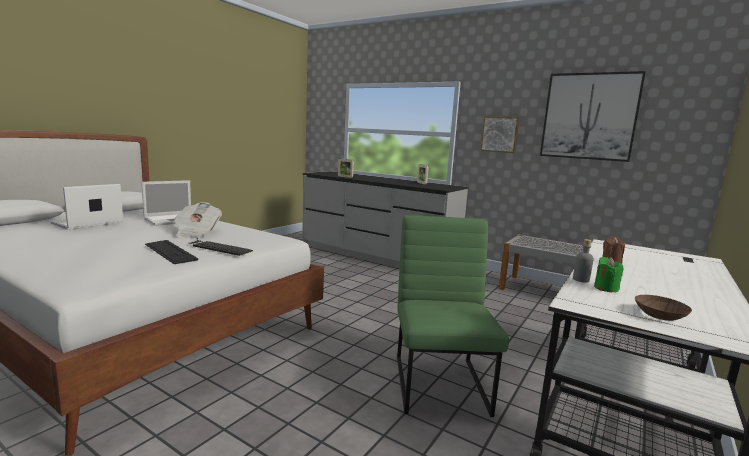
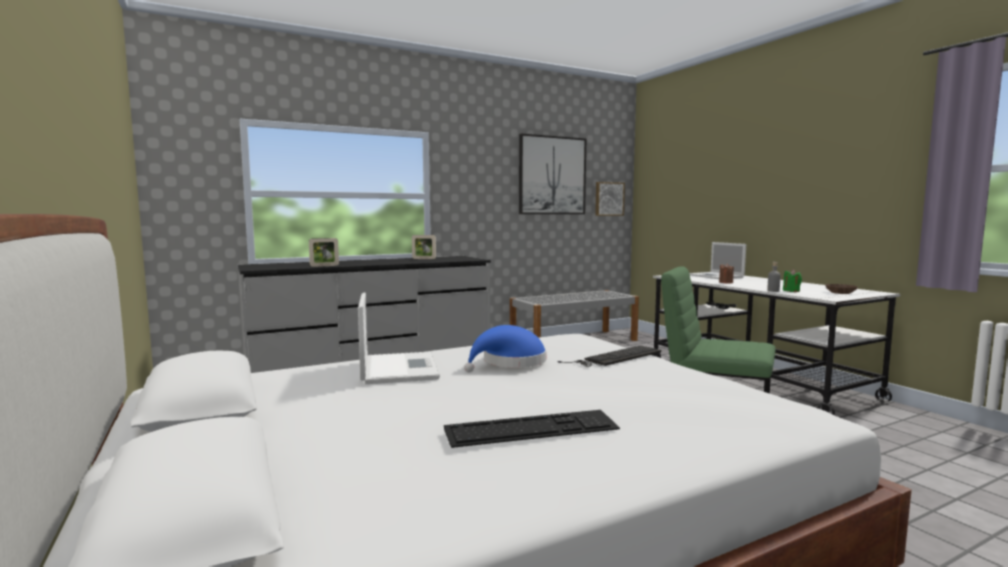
camera: 60 degrees left, 5 degrees down
(86, 223) = (347, 425): laptop -> laptop (716, 276)
(170, 252) = (632, 376): keyboard -> keyboard (531, 429)
(196, 232) = (510, 362): newspaper -> blue hat
(500, 134) = (479, 194): picture -> picture (608, 199)

